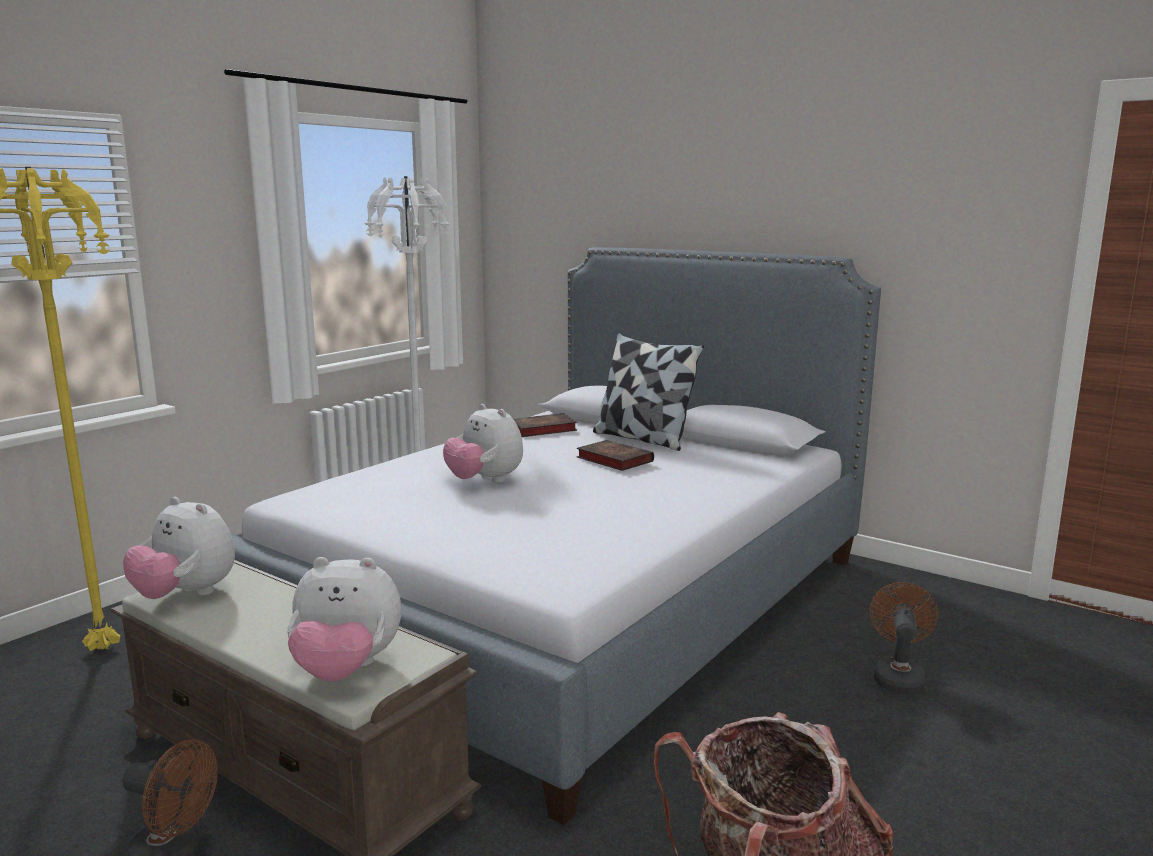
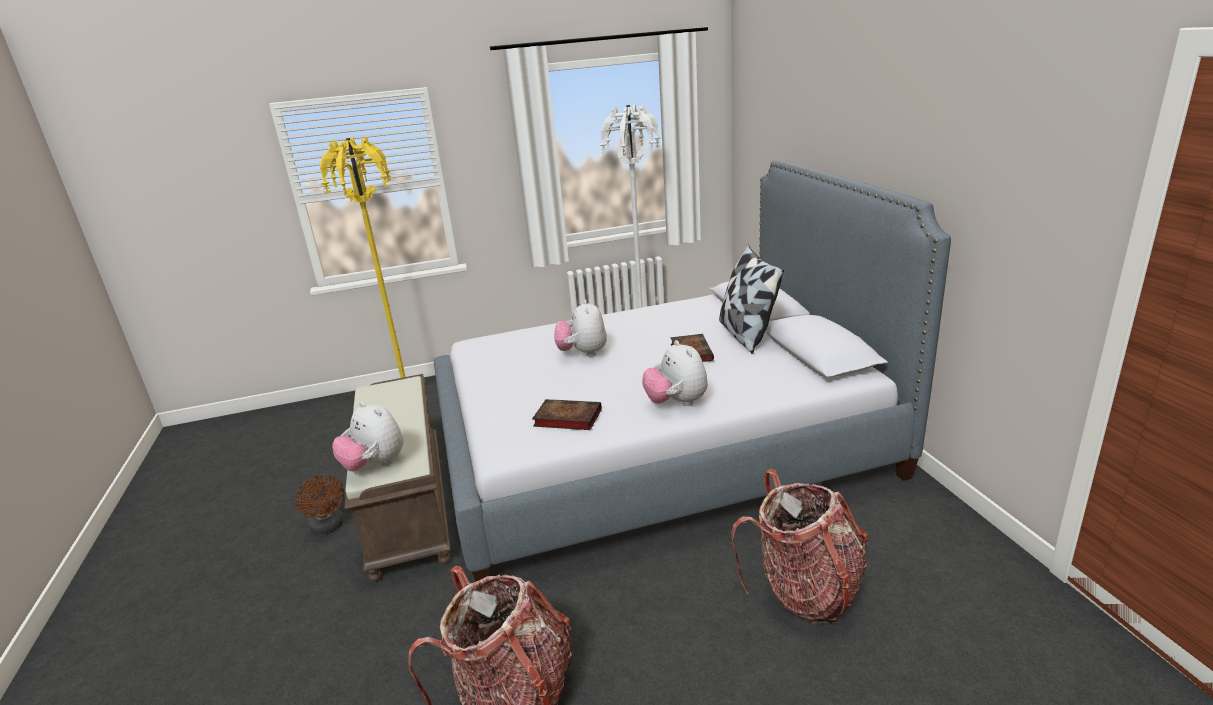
camera: 40 degrees right, 10 degrees up
(186, 595) = (377, 394): plush toy -> plush toy (676, 403)
(541, 430) = (688, 312): book -> book (566, 418)
(898, 676) = (805, 591): brown fan -> backpack

